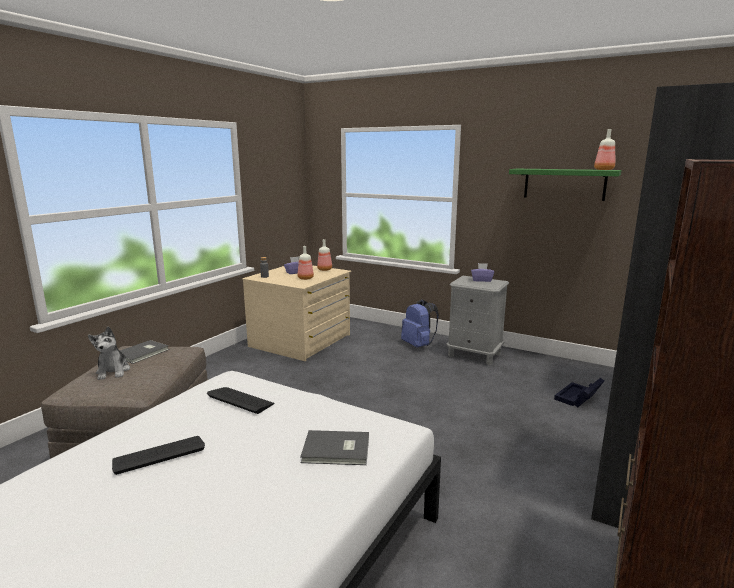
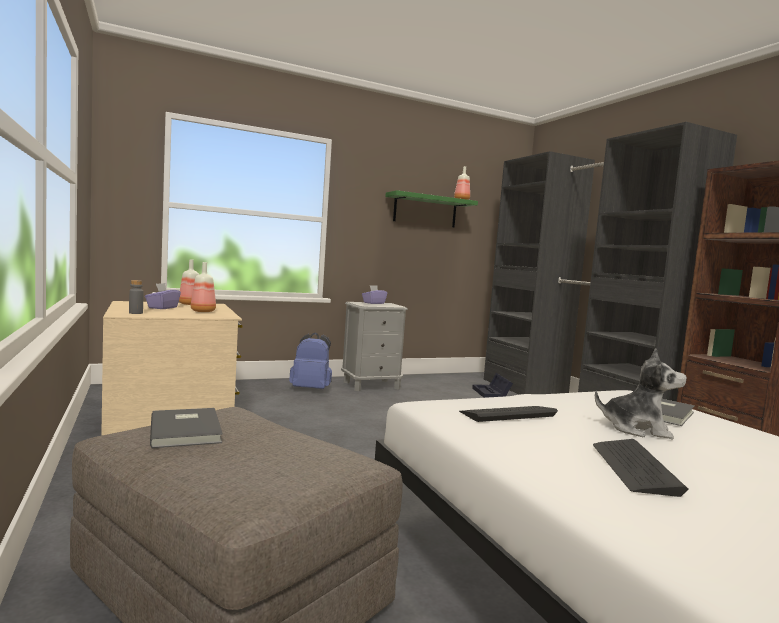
camera: 55 degrees left, 10 degrees down
(113, 371) = (229, 459): plush toy -> plush toy (637, 429)

